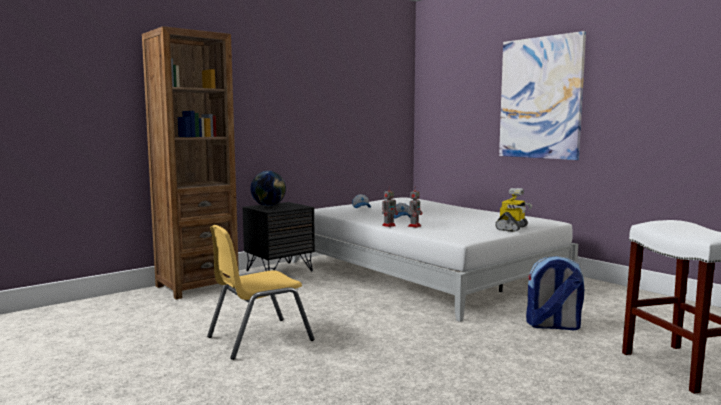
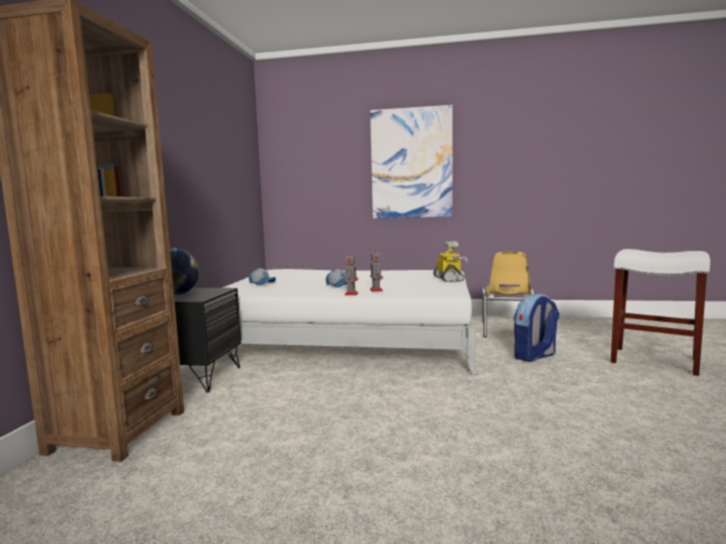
camera: 40 degrees left, 0 degrees up
(259, 338) = (354, 466): yellow chair -> yellow chair (507, 330)

